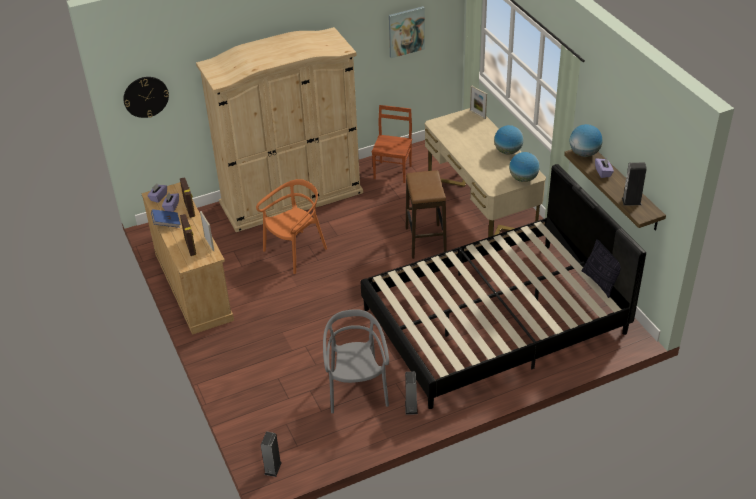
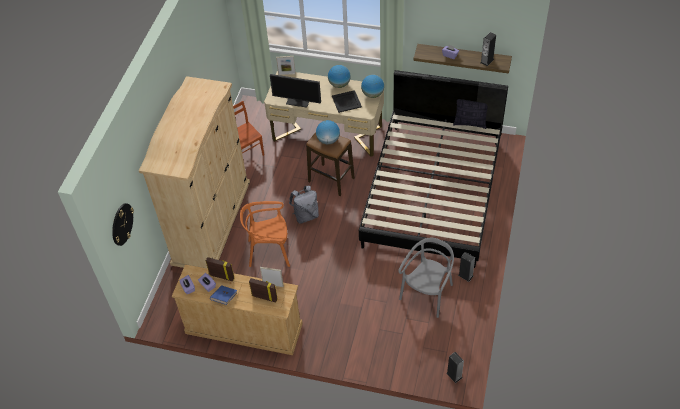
camera: 50 degrees left, 10 degrees up
(295, 251) = (269, 251): orange chair -> orange chair turned 90 degrees counterclockwise
(357, 390) = (427, 294): grey chair -> grey chair turned 90 degrees clockwise
(363, 250) = (306, 215): none -> grey backpack
(406, 31) = (211, 47): picture -> none
(453, 139) = (298, 101): none -> monitor
(491, 168) = (346, 102): none -> black tray
(584, 153) = (424, 51): globe -> globe (328, 140)

